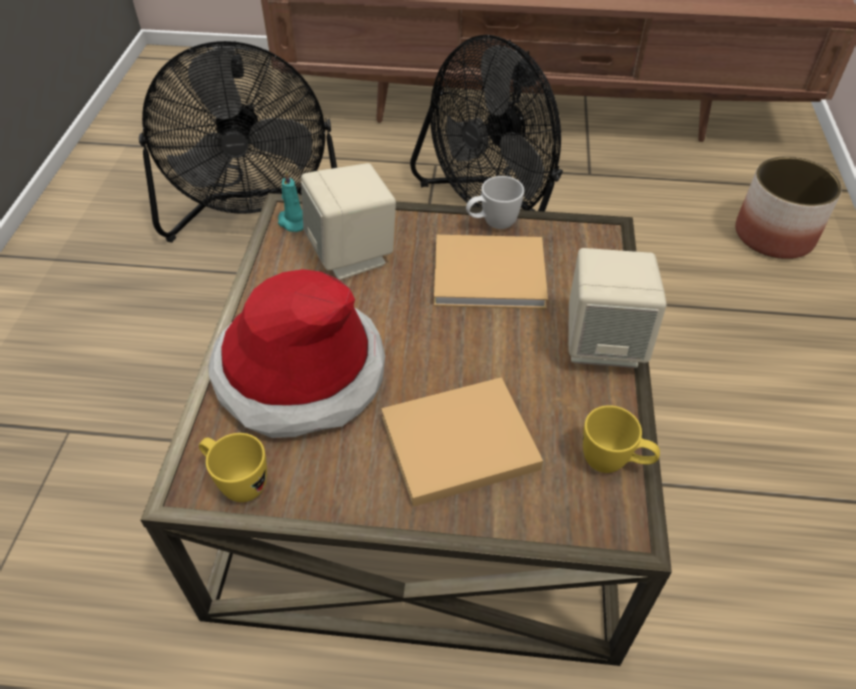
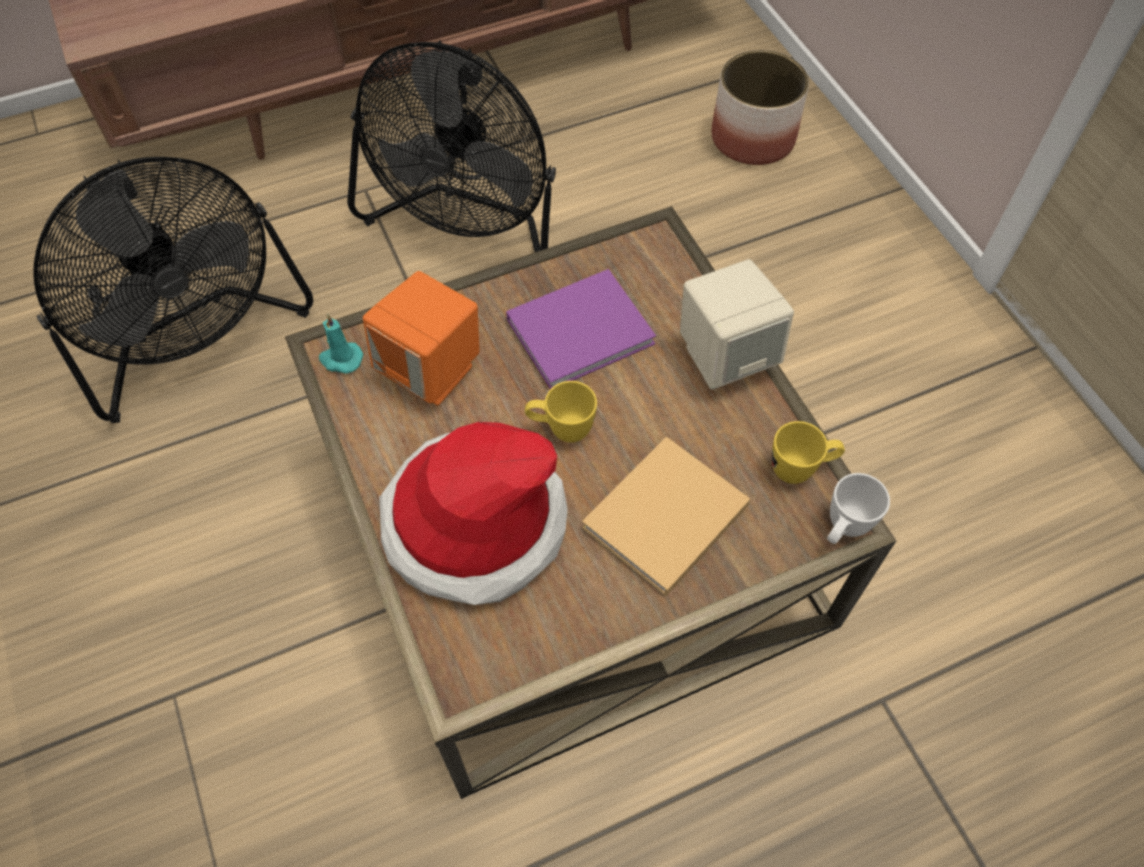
camera: 30 degrees left, 10 degrees up
(237, 482) = (497, 659): yellow mug -> yellow mug (561, 429)
(353, 255) = (432, 370): beige speaker -> orange speaker
(492, 224) = (546, 272): white mug -> white mug (843, 529)
(493, 275) = (584, 330): beige book -> purple book

